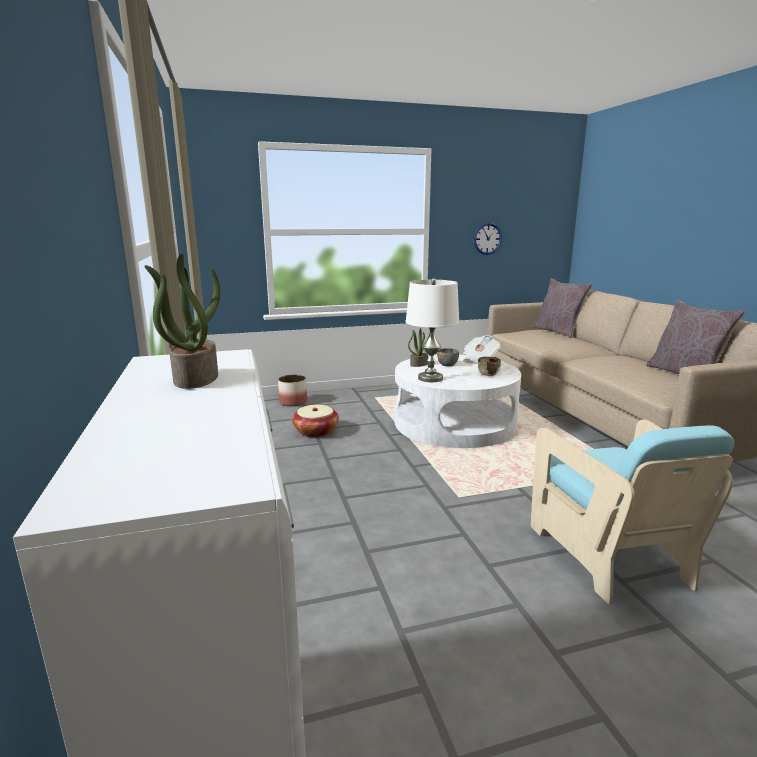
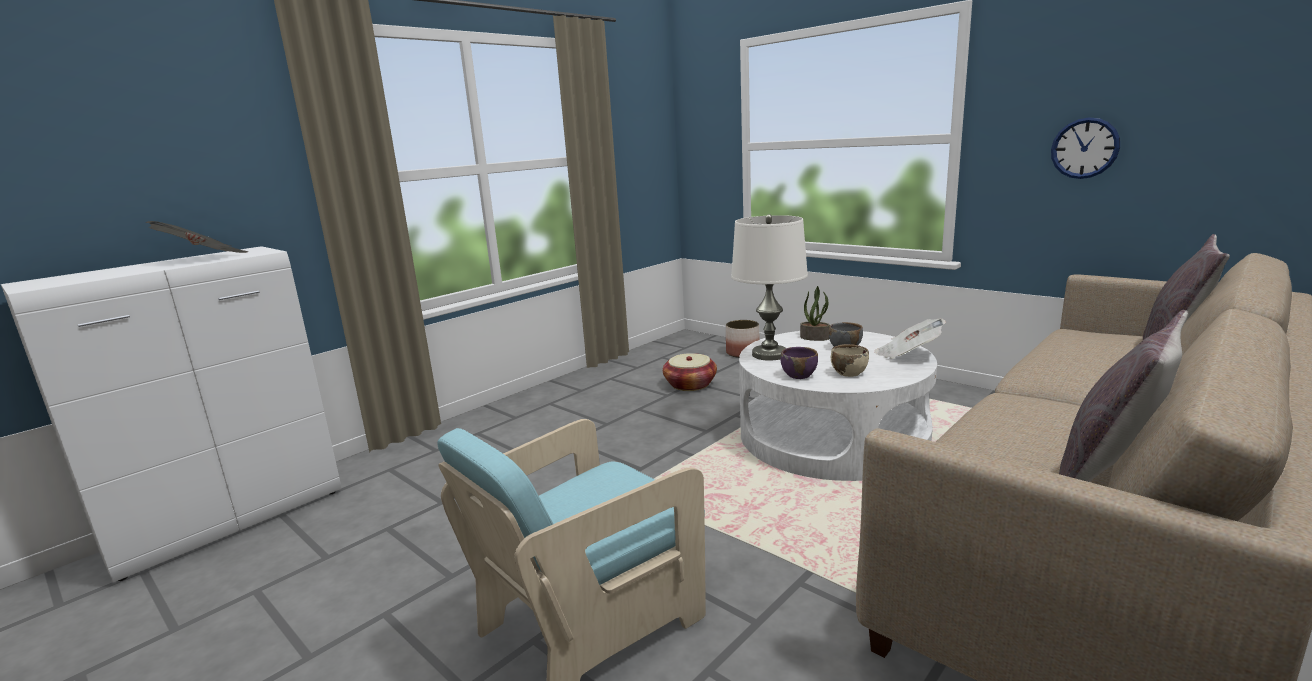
camera: 60 degrees right, 0 degrees up
(195, 378) = (204, 259): potted plant -> newspaper
(476, 382) = (799, 375): none -> purple bowl

